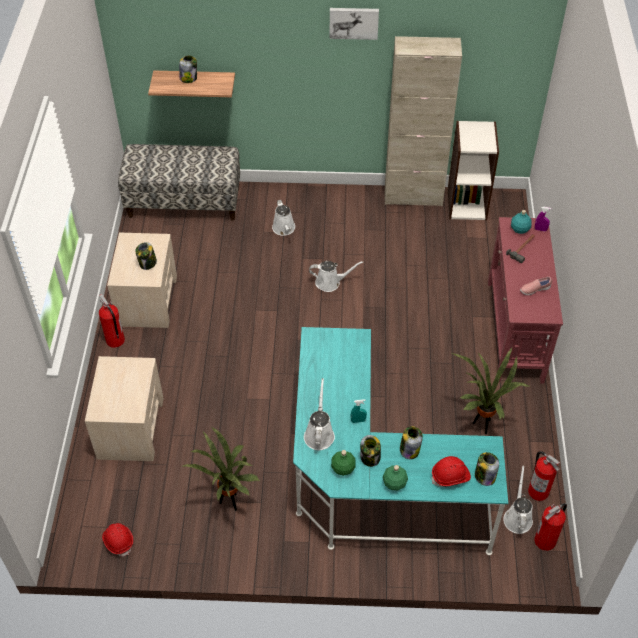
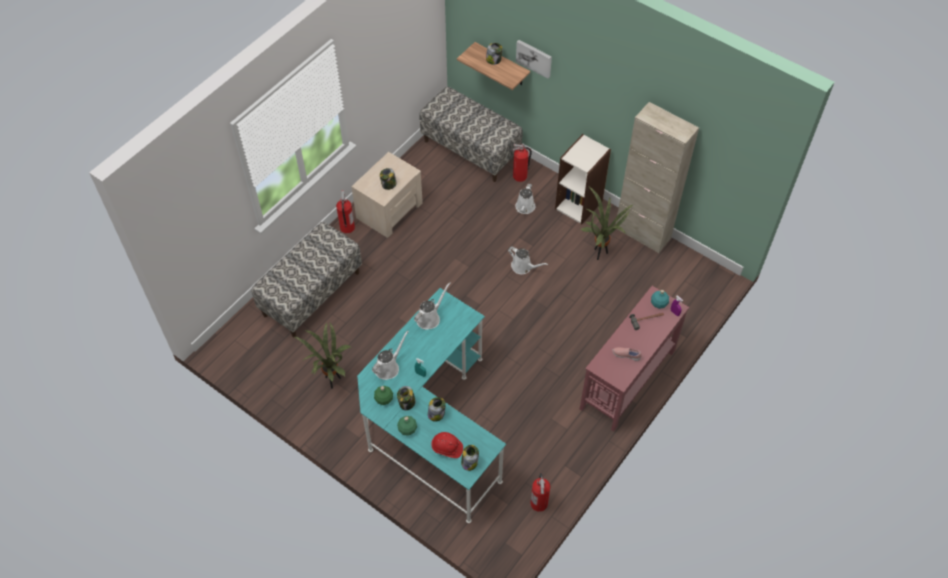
camera: 35 degrees right, 5 degrees up
(118, 541) = (248, 363): red hard hat -> none
(131, 427) = (311, 293): beige nightstand -> bench
(354, 22) = (620, 76): picture -> picture (534, 58)
(467, 203) = (679, 261): bookcase -> bookcase (579, 204)
(482, 424) = (541, 433): potted plant -> potted plant (599, 253)
(517, 517) = (509, 511): white watering can -> white watering can (430, 318)
(545, 541) = (513, 539): fire extinguisher -> fire extinguisher (520, 176)

